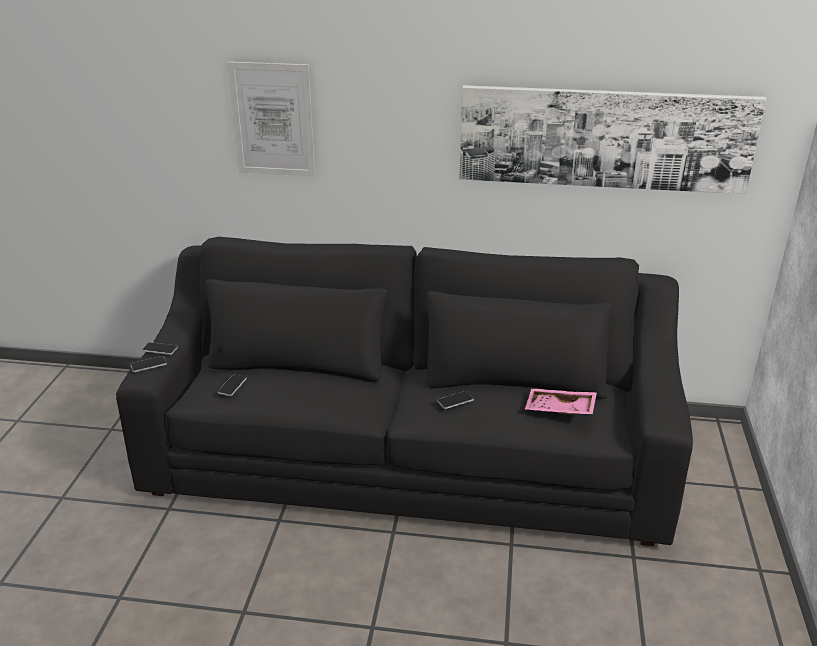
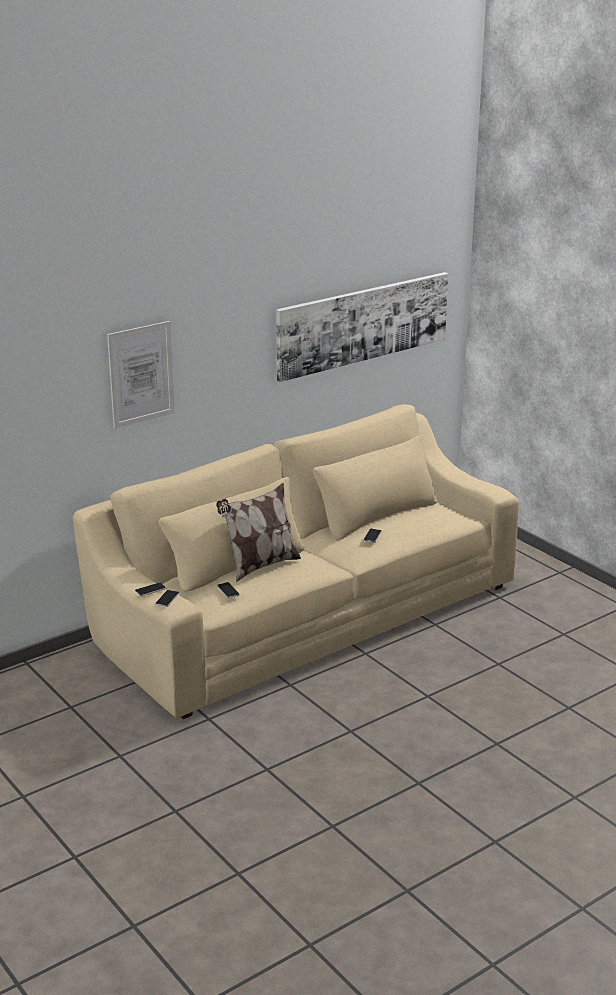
camera: 45 degrees left, 5 degrees down
(302, 375) = (260, 565): none -> pillow
(409, 455) = (307, 614): black sofa -> beige sofa
(559, 410) = (432, 515): pink tray -> none

